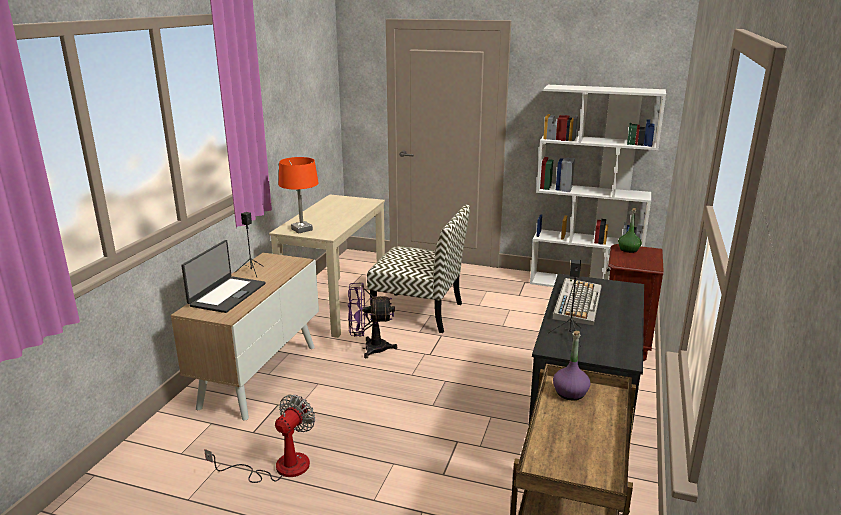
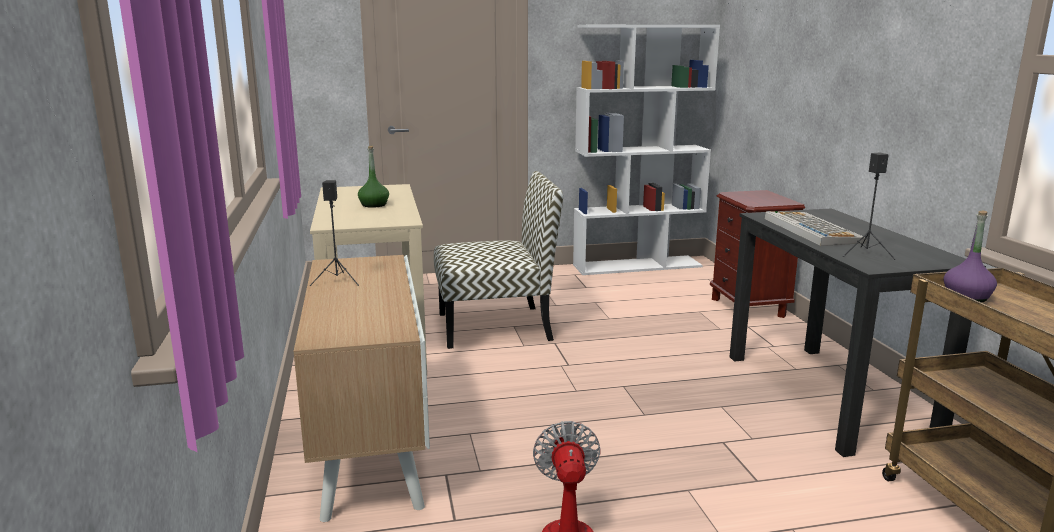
camera: 30 degrees left, 5 degrees down
(227, 294) = (346, 310): laptop -> none
(302, 229) = (354, 221): orange table lamp -> none
(369, 348) = (486, 377): purple fan -> none
(628, 249) = (741, 194): green bottle -> green bottle (374, 205)

